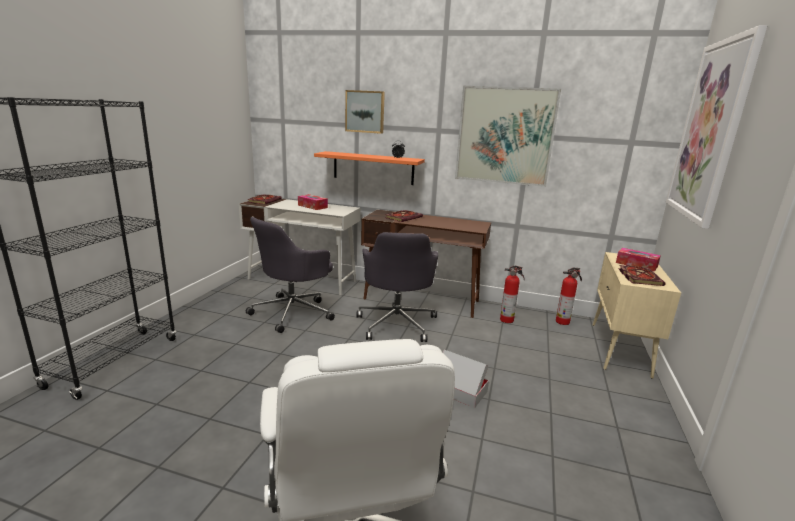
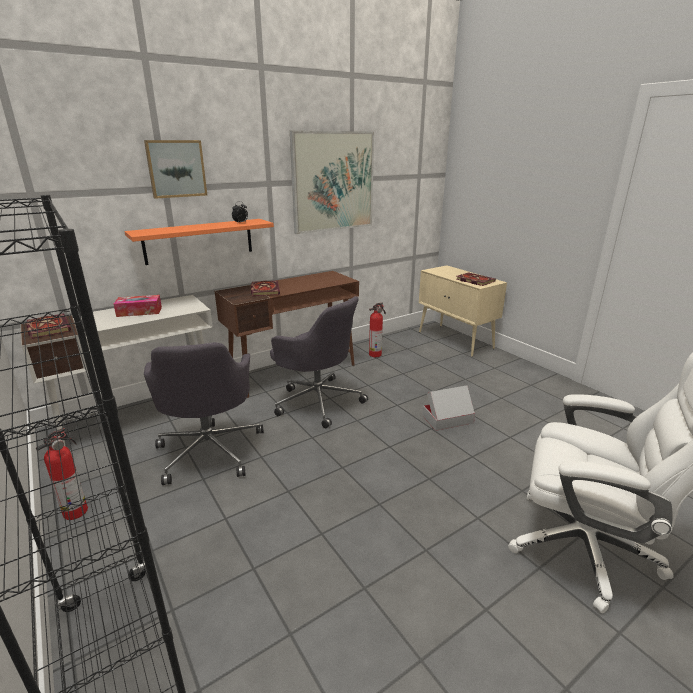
camera: 50 degrees left, 5 degrees up
(563, 322) = (403, 338): fire extinguisher -> fire extinguisher (77, 510)
(636, 264) = (453, 273): tissue box -> none
(710, 131) = (495, 163): picture -> none

